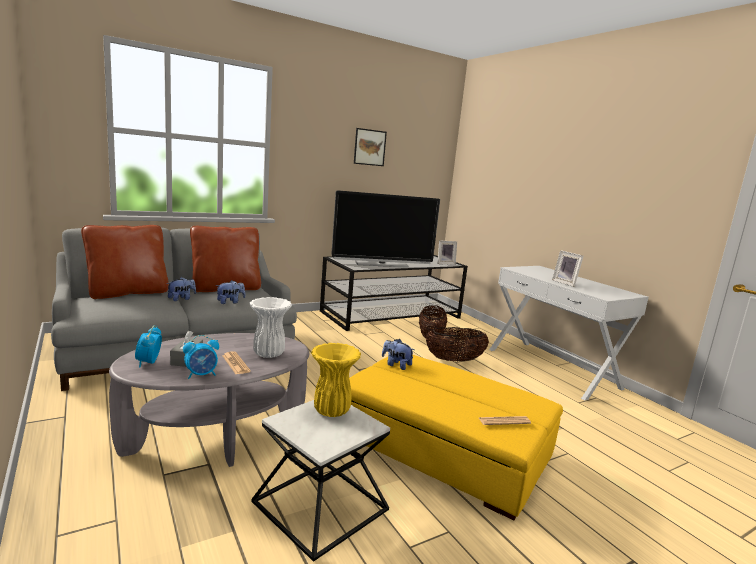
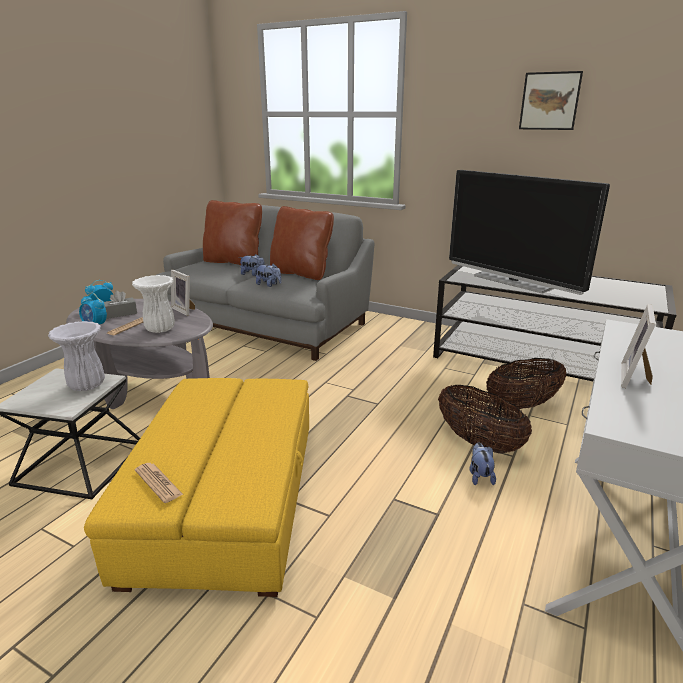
camera: 60 degrees right, 10 degrees up
(332, 411) = (87, 386): yellow vase -> white vase
(396, 365) = (253, 387): plush toy -> plush toy (480, 476)
(445, 263) = (640, 302): picture frame -> picture frame (185, 310)

